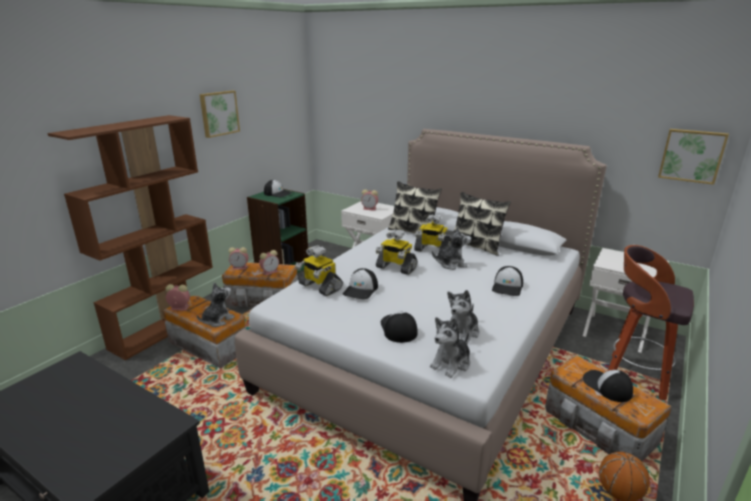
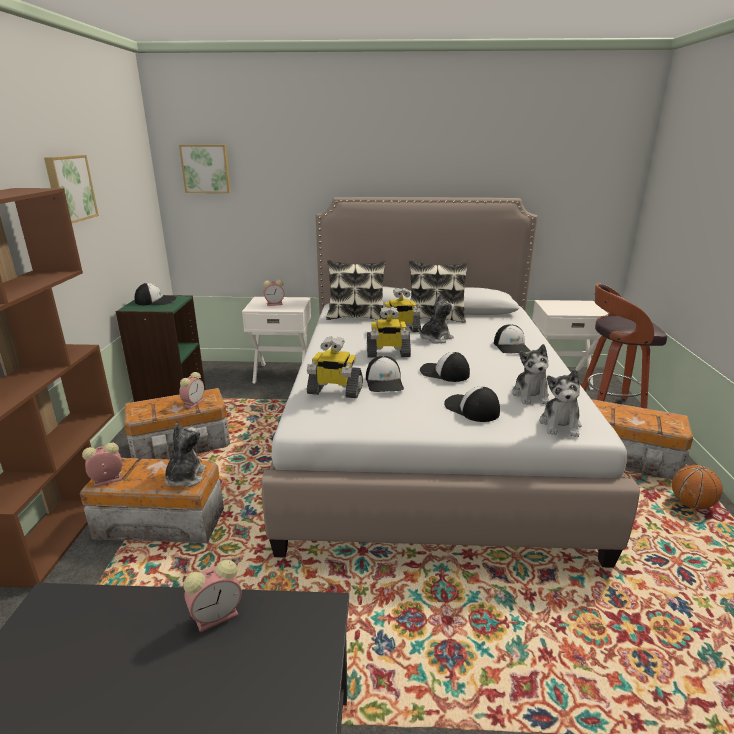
camera: 30 degrees left, 0 degrees up
(240, 267) = (144, 408): alarm clock -> alarm clock (218, 615)
(606, 386) = (635, 416): cap -> cap (444, 373)
(691, 155) = (605, 198): picture -> picture (206, 169)

